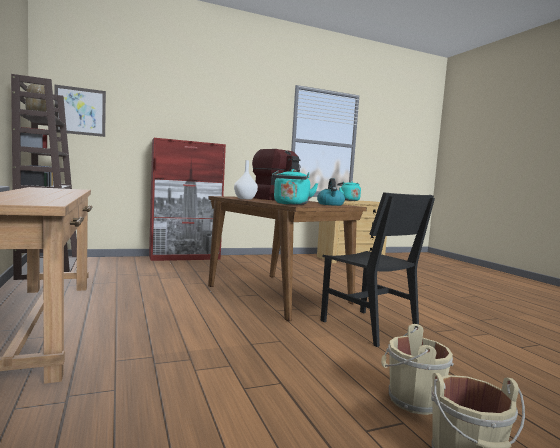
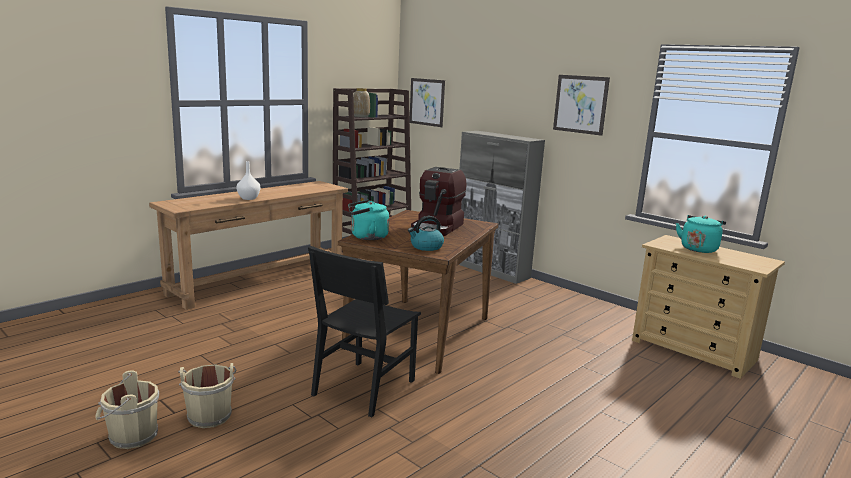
camera: 65 degrees right, 10 degrees up
(185, 258) = (491, 270): red cabinet -> grey cabinet
(245, 199) = (400, 220): white vase -> white vase (248, 198)
(246, 119) = (580, 104): none -> picture

